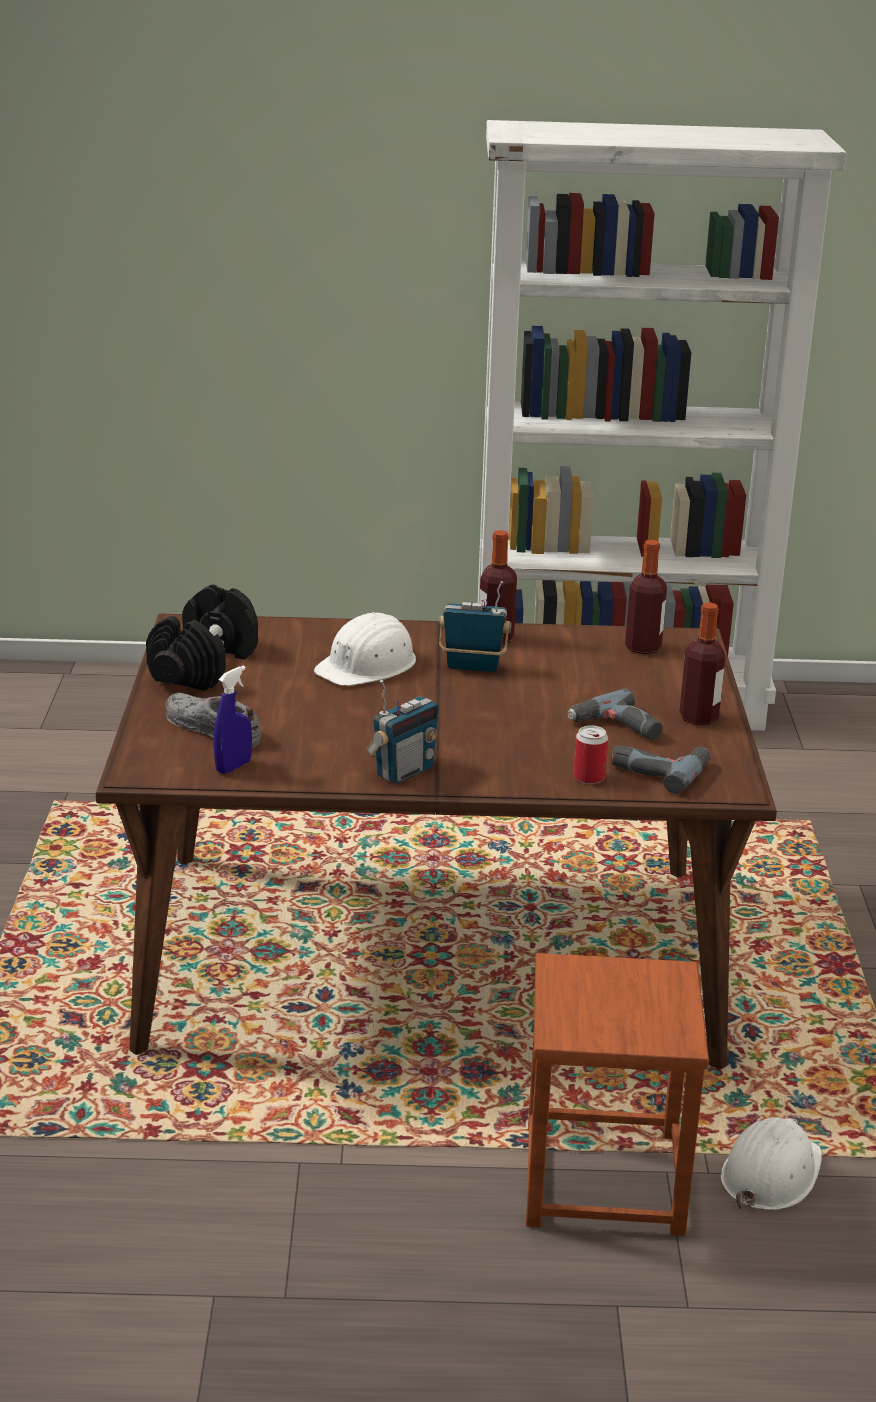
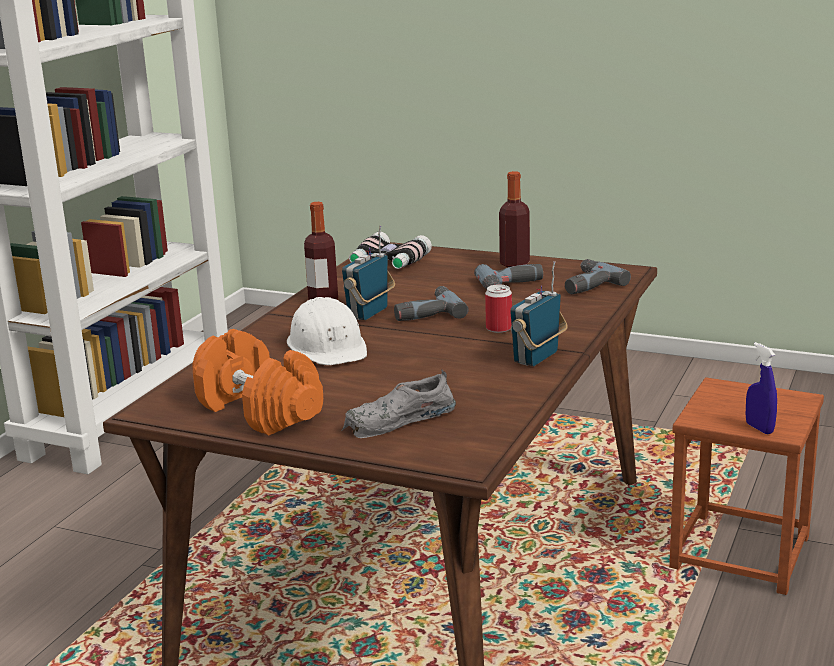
camera: 65 degrees left, 5 degrees down
(204, 666) = (260, 410): black dumbbell -> orange dumbbell
(233, 767) = (484, 419): blue spray bottle -> blue spray bottle (759, 428)
(404, 771) = (537, 358): radio -> radio turned 120 degrees counterclockwise
(496, 694) = (426, 312): none -> power drill
(589, 777) = (585, 304): can -> can (499, 328)
(643, 648) = (388, 262): bottle -> binoculars
(770, 1173) = (750, 493): white hard hat -> none

